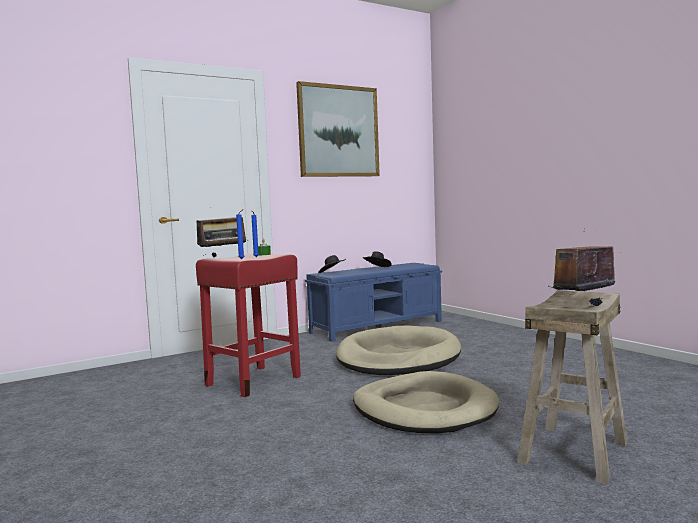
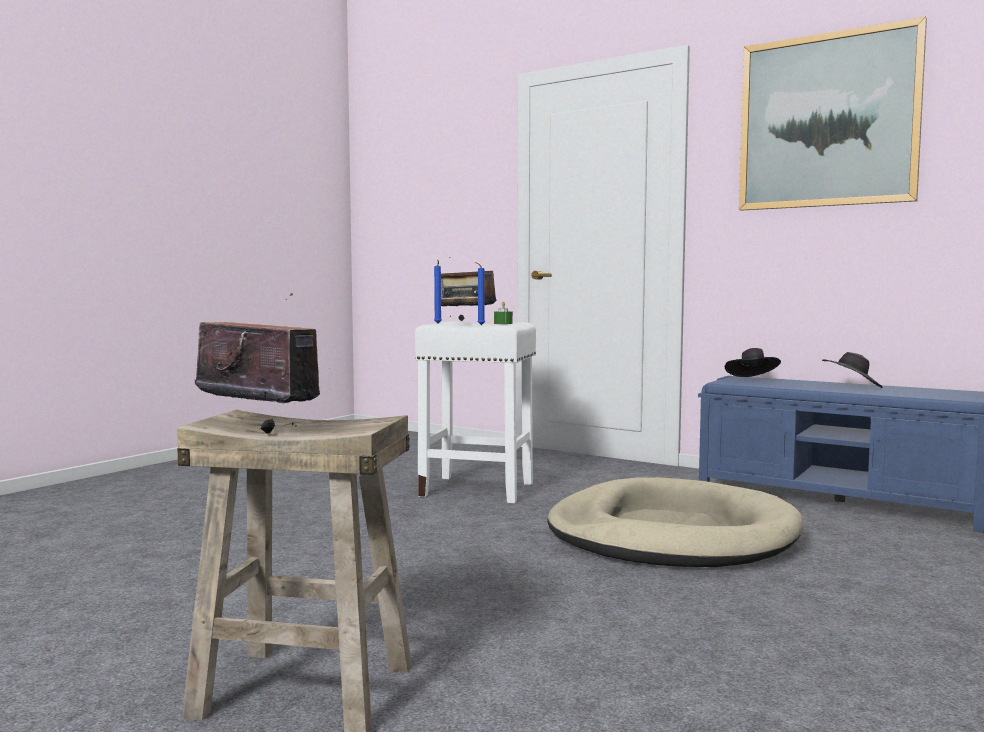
camera: 65 degrees right, 0 degrees up
(254, 380) = (479, 489): red stool -> white stool
(424, 409) = (436, 577): beige dog bed -> none

